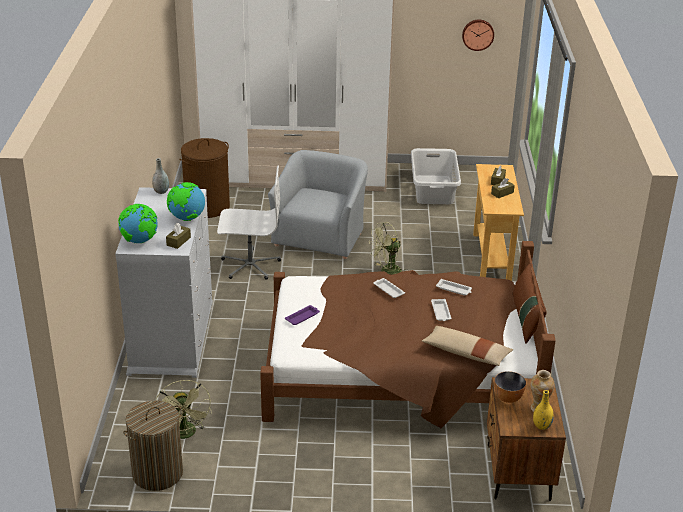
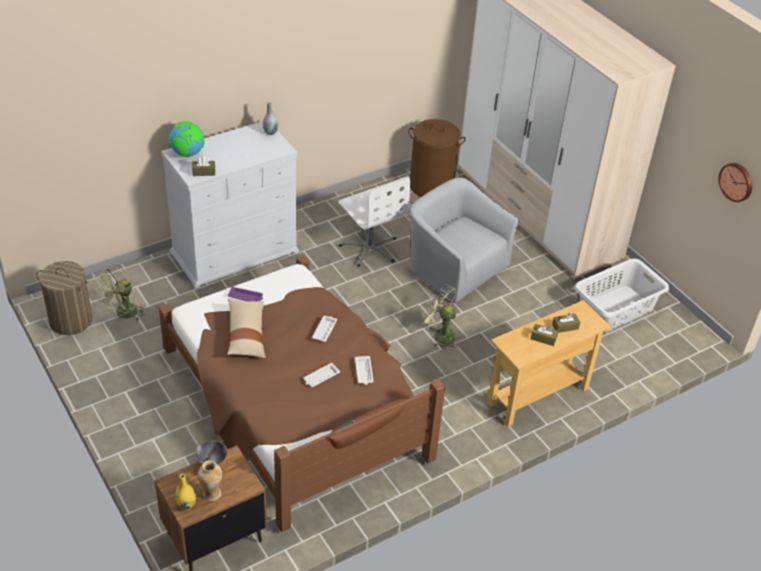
camera: 55 degrees right, 10 degrees up
(187, 218) = (241, 161): globe -> none
(320, 236) = (455, 269): grey armchair -> grey armchair turned 120 degrees counterclockwise
(466, 353) = (270, 417): beige pillow -> beige pillow (246, 334)

